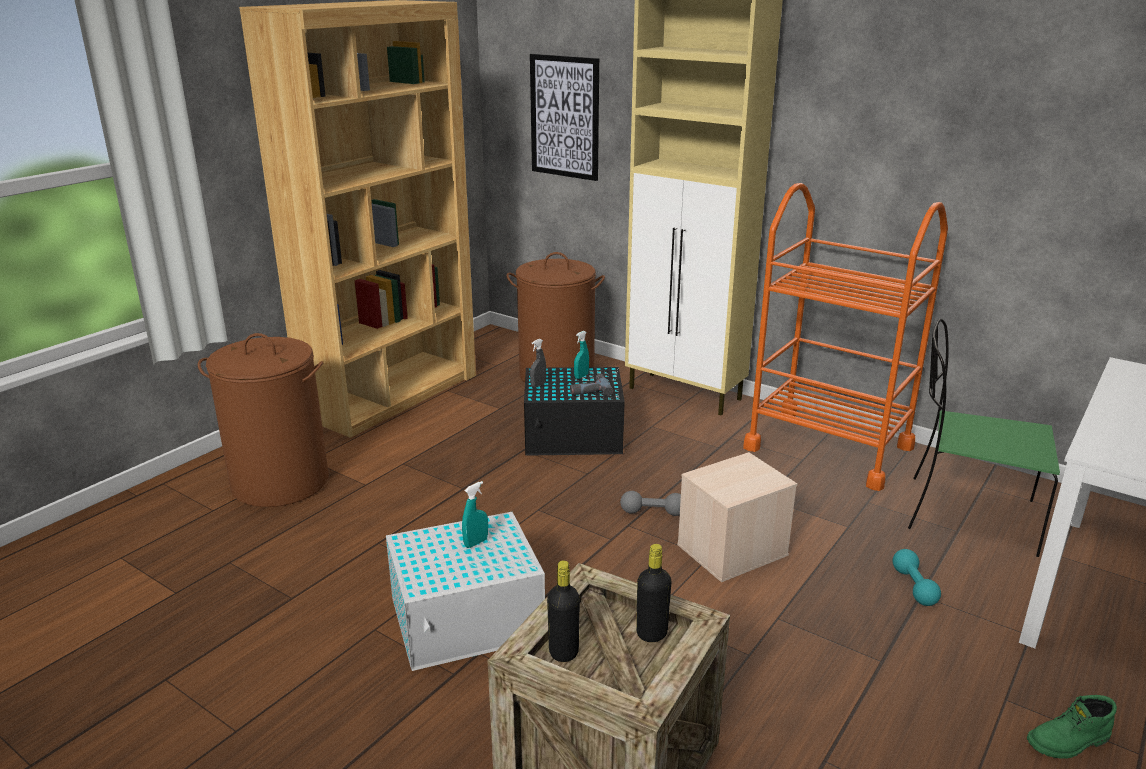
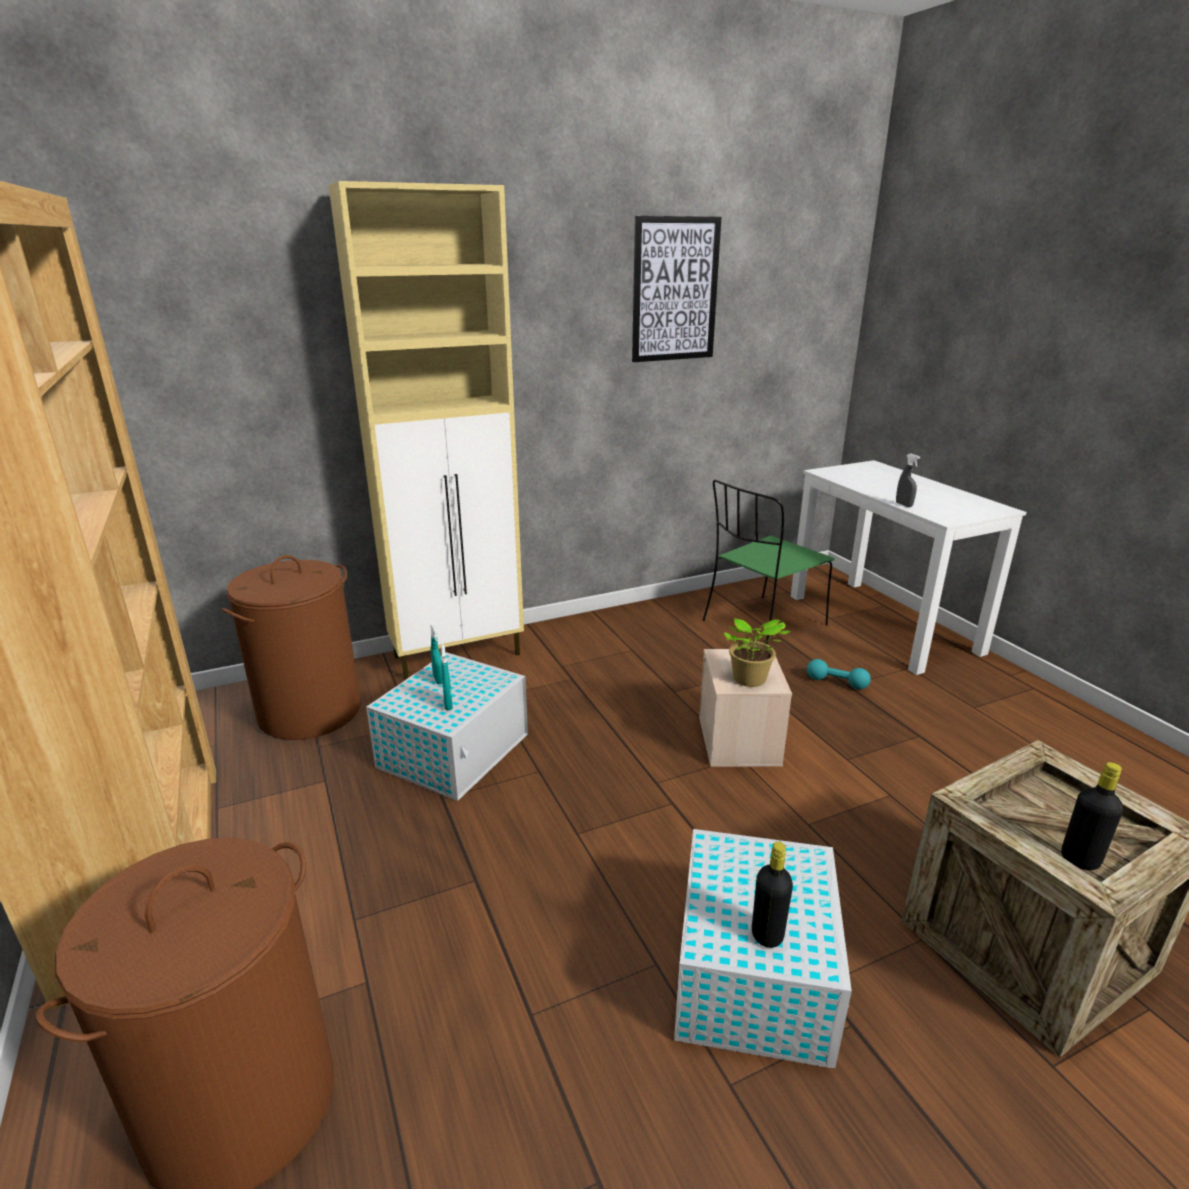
camera: 60 degrees left, 0 degrees up
(476, 543) = (745, 880): turquoise spray bottle -> turquoise spray bottle (448, 704)
(538, 385) = (422, 713): grey spray bottle -> grey spray bottle (904, 505)
(565, 117) = (184, 379): picture -> picture (675, 290)
(575, 436) = (455, 750): black storage box -> white storage box
(589, 389) = (474, 685): power drill -> none
(651, 633) = (1049, 794): black bottle -> black bottle (767, 935)
(653, 512) = (647, 759): grey dumbbell -> none
(722, 483) = (749, 680): none -> potted plant
(828, 447) = (625, 632): orange cart -> none
(1068, 743) = (1021, 706): green boot -> none

